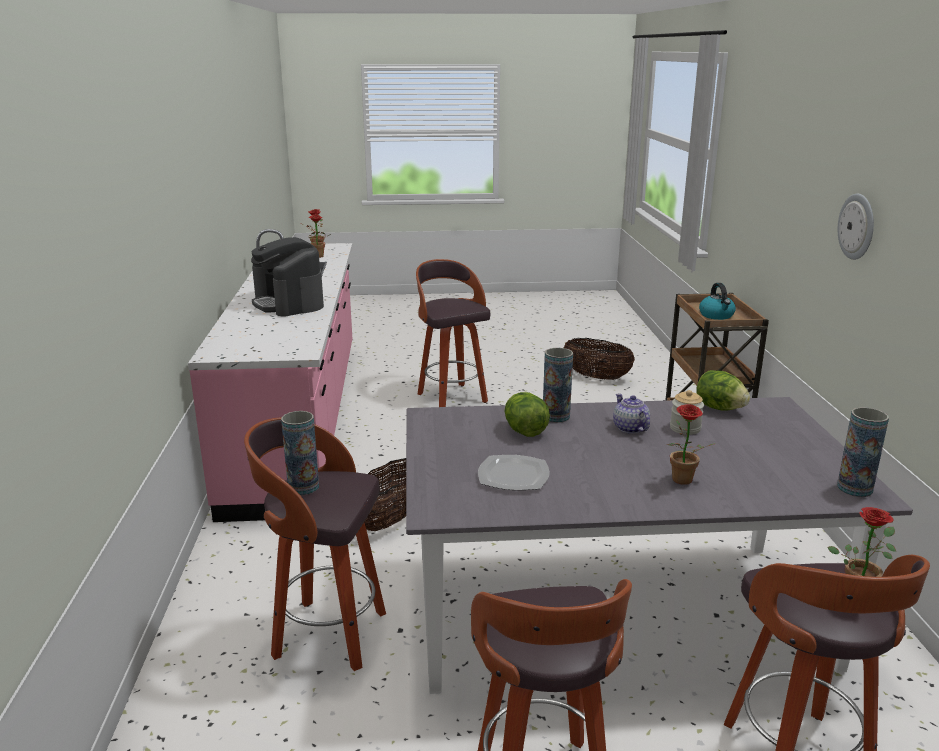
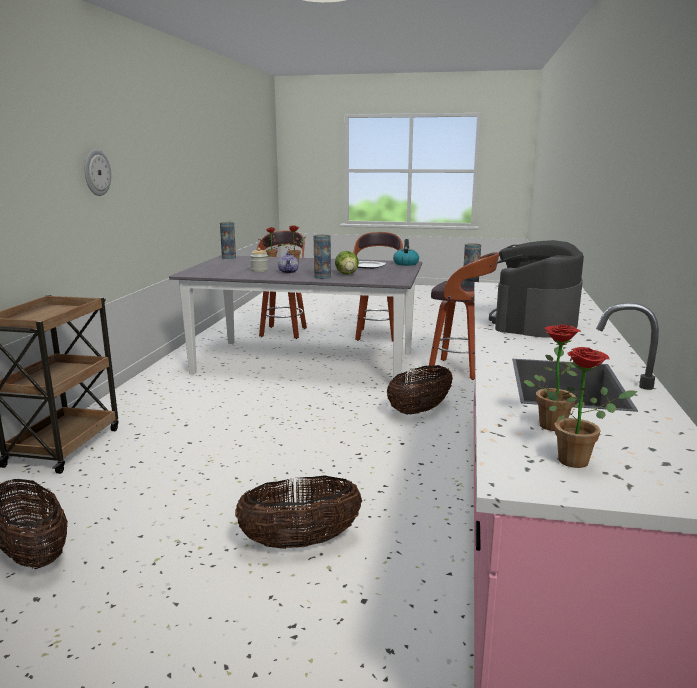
camera: 165 degrees left, 5 degrees down
(289, 303) = (534, 323): coffee machine -> coffee machine turned 135 degrees counterclockwise
(451, 398) = (300, 542): stool -> basket
(716, 315) = (54, 314): kettle -> kettle (405, 263)
(719, 408) = (223, 274): lettuce -> none

